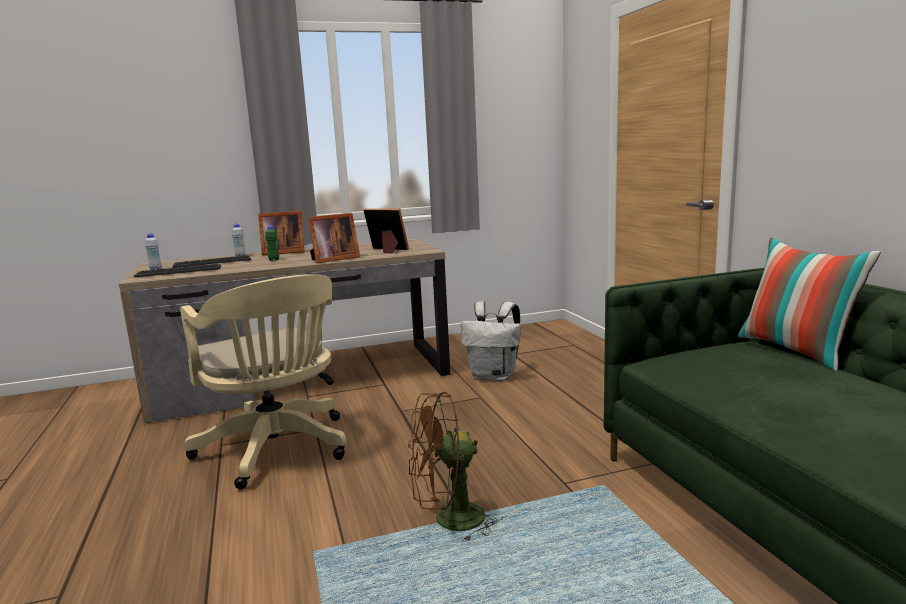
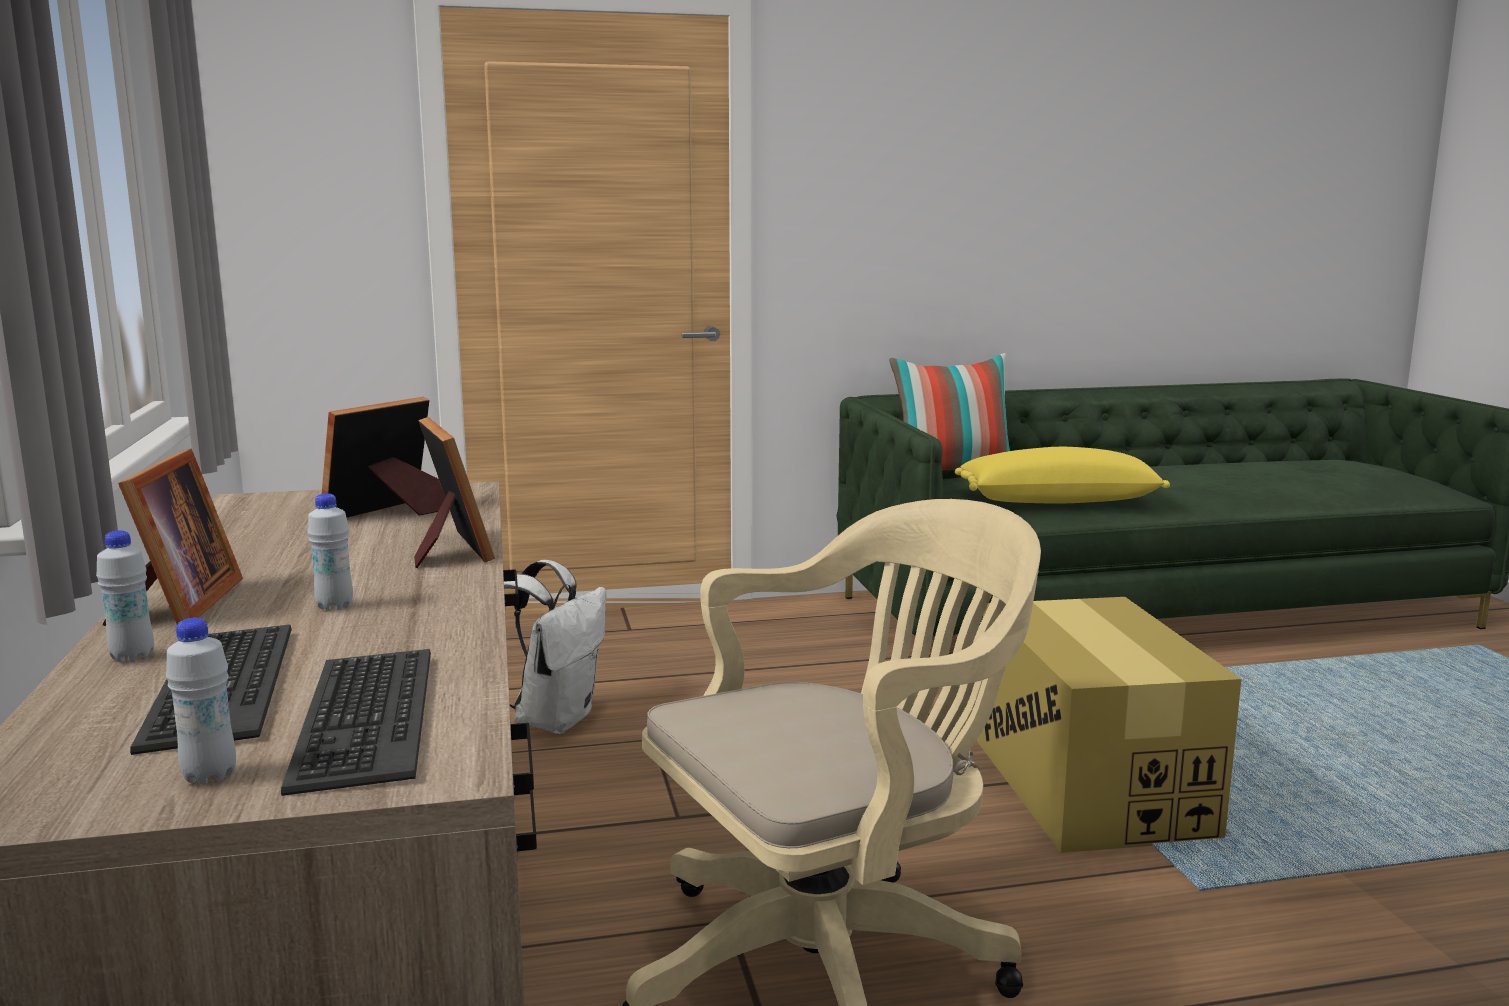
camera: 85 degrees left, 0 degrees up
(274, 260) = (335, 606): green bottle -> white bottle
(449, 521) = (1090, 786): brown fan -> cardboard box
(744, 386) = (1057, 500): none -> yellow pillow

